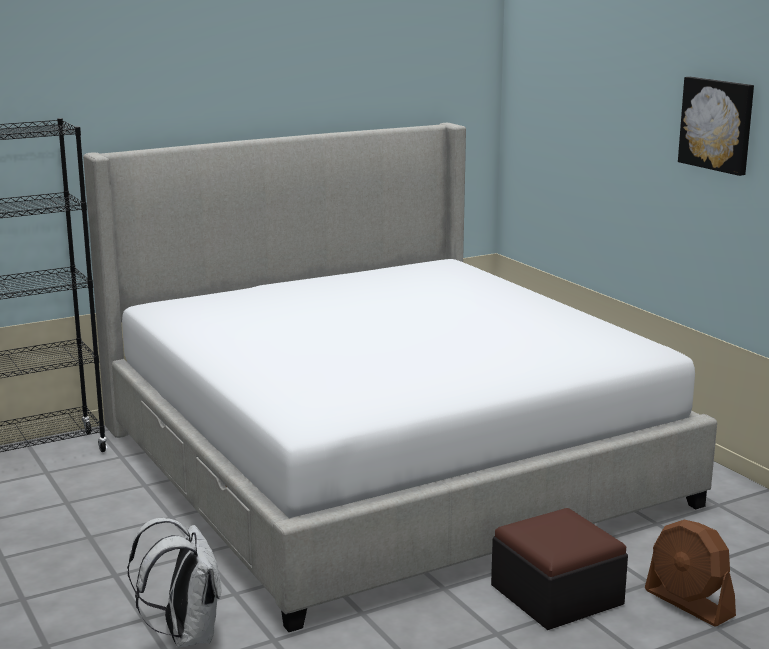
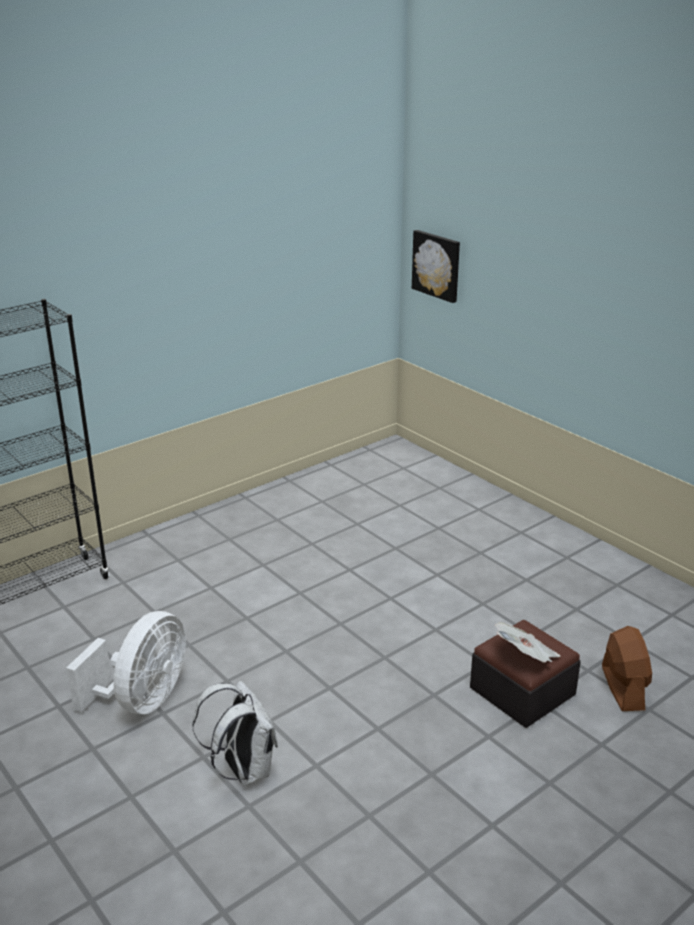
camera: 10 degrees left, 10 degrees up
(97, 561) = (142, 700): none -> white fan
(384, 465) = (347, 569): bed -> none
(554, 540) = (526, 657): none -> newspaper
(689, 603) = (622, 688): brown fan -> brown fan turned 135 degrees counterclockwise
(717, 124) = (612, 280): picture -> picture (437, 265)

